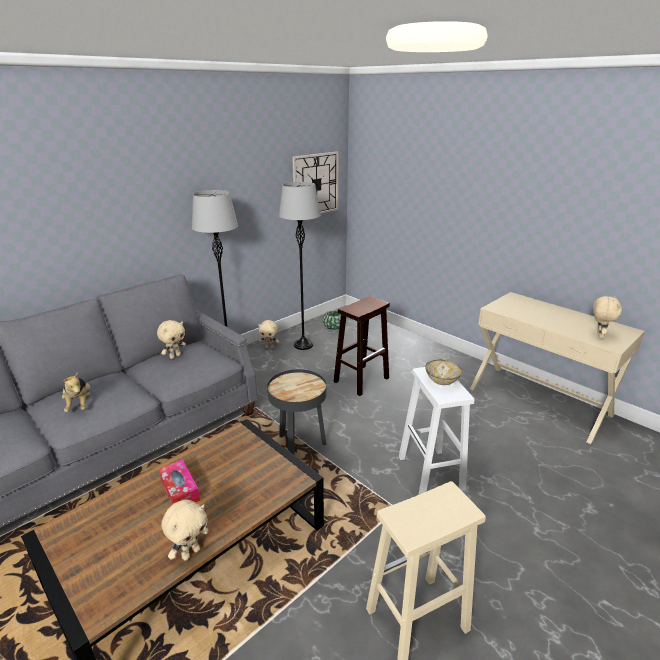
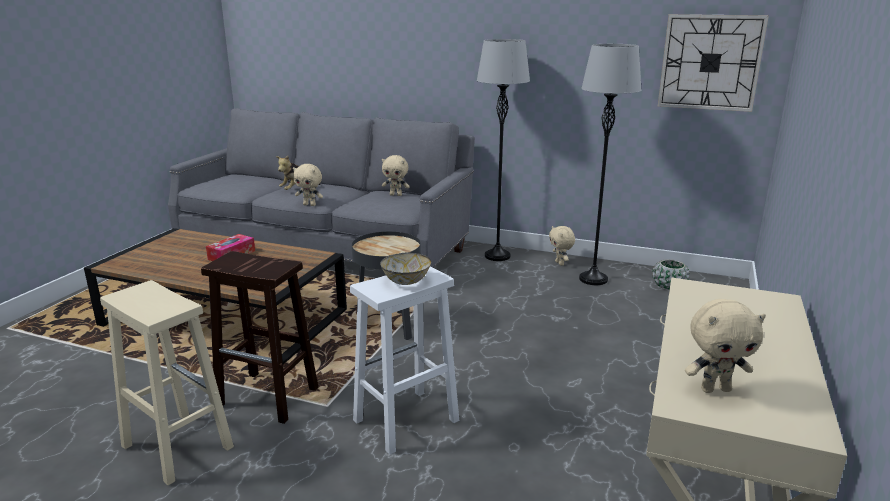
camera: 65 degrees right, 5 degrees down
(190, 552) = (165, 275): beige plush toy -> beige plush toy (310, 205)
(361, 379) = (562, 333): brown stool -> brown stool (269, 397)

